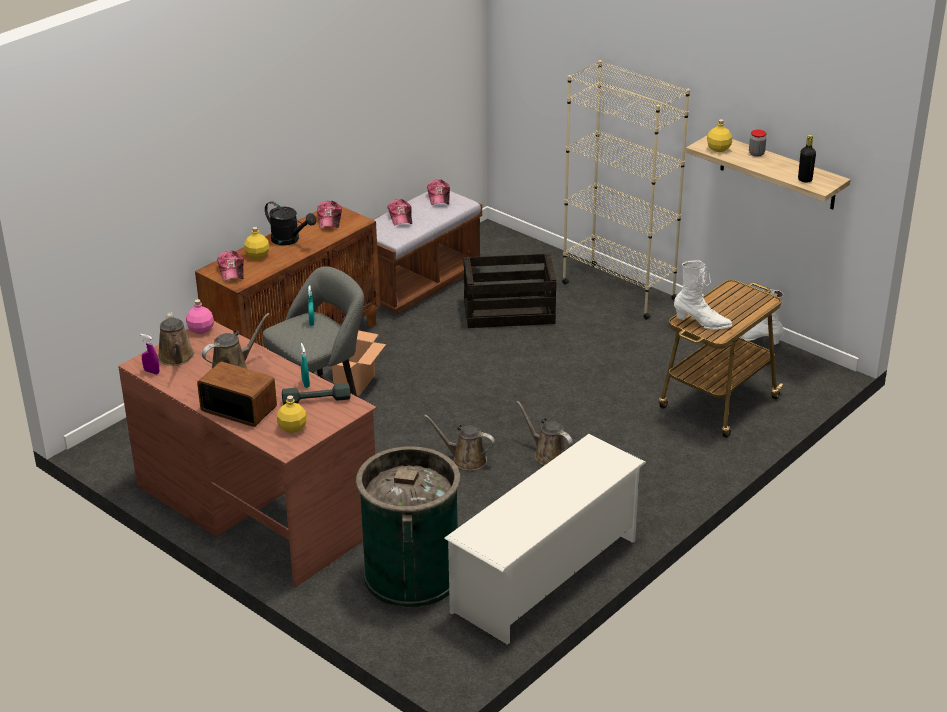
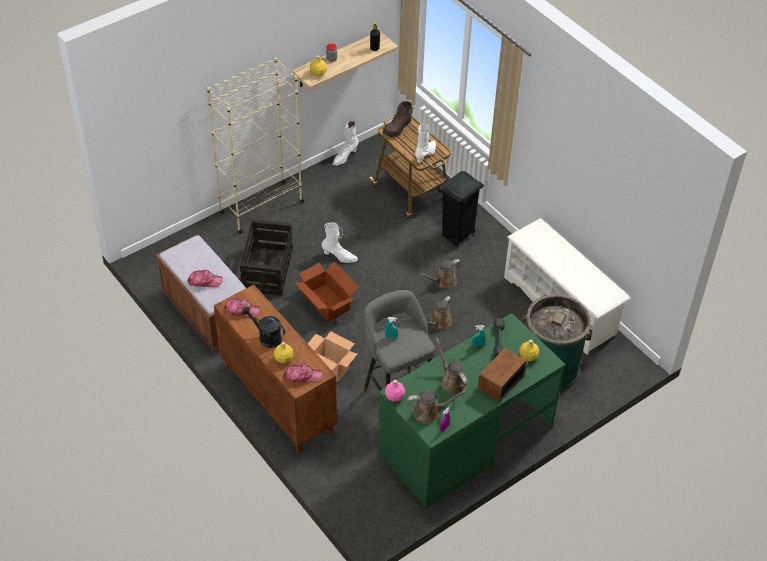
camera: 80 degrees left, 15 degrees up
(256, 506) = (465, 439): brown desk -> green desk
(289, 240) = (266, 337): black watering can -> black watering can turned 105 degrees counterclockwise
(439, 197) = (182, 254): cap -> none
(469, 363) = (327, 302): none -> cardboard box
(557, 361) = (339, 257): none -> white boot
(650, 456) = (457, 235): none -> black trash can
(743, 294) = (397, 128): none -> brown boot

